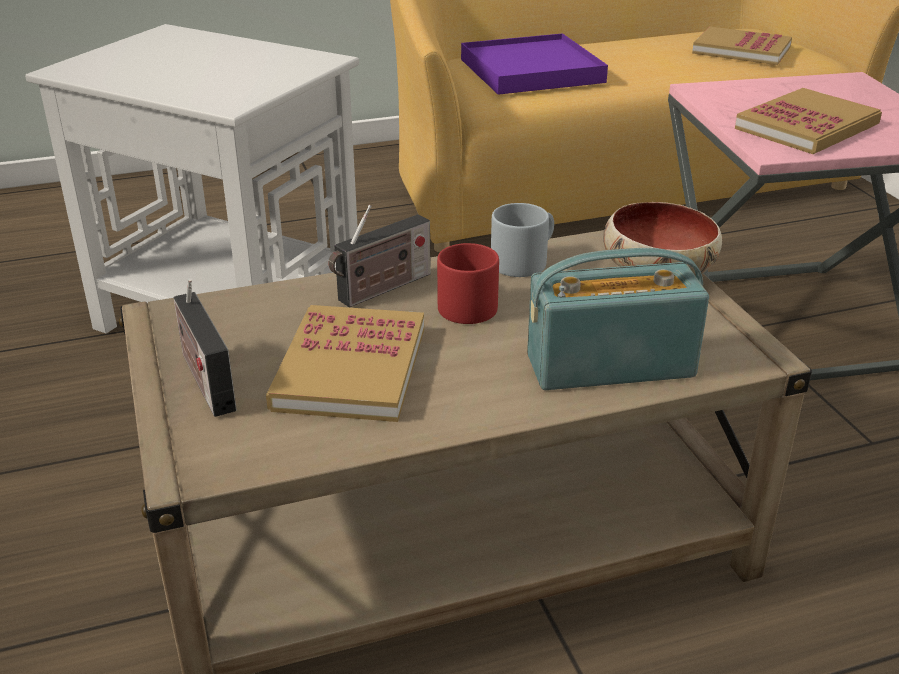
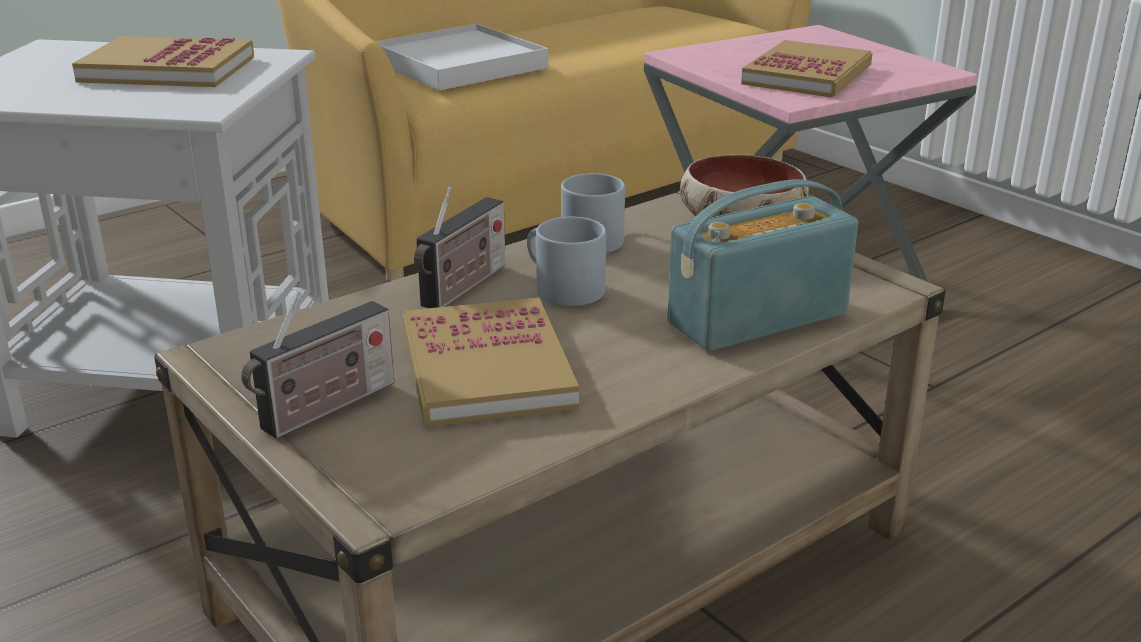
camera: 20 degrees left, 5 degrees down
(205, 379) = (324, 409): radio -> radio turned 90 degrees counterclockwise
(461, 304) = (560, 287): red mug -> grey mug
(531, 71) = (459, 65): purple tray -> white tray
(741, 50) = (663, 25): book -> book (168, 69)

